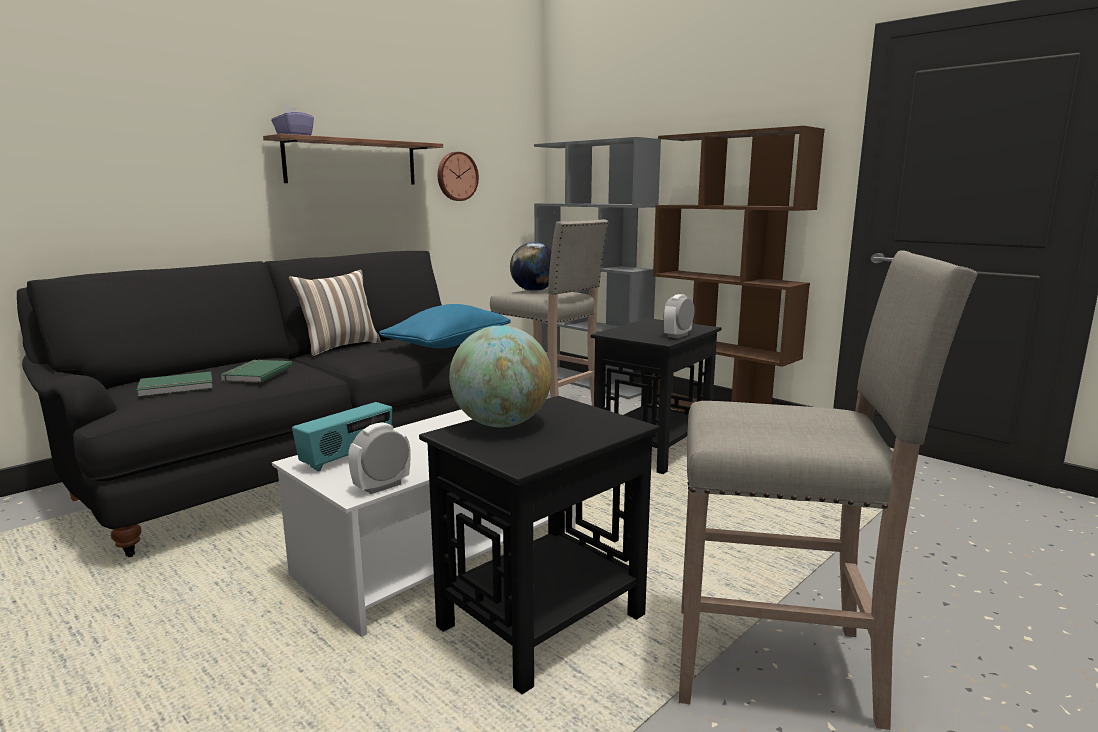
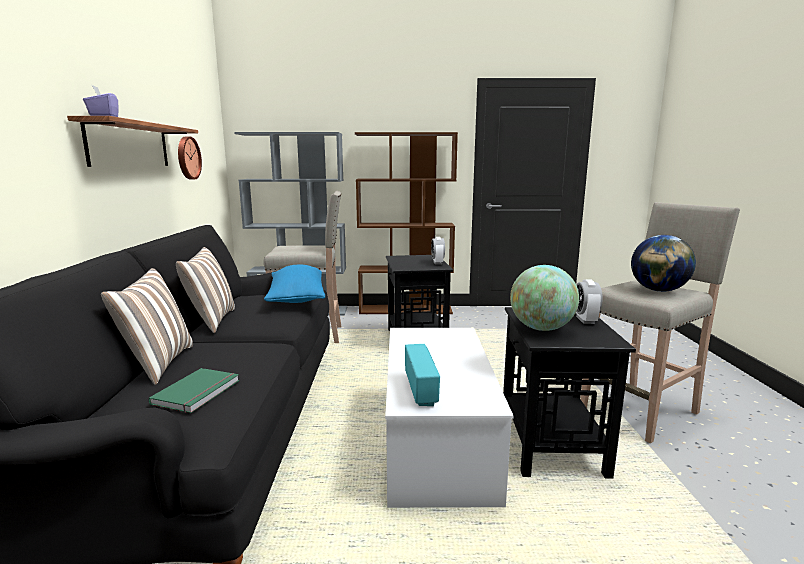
camera: 45 degrees left, 0 degrees up
(222, 365) = (158, 364): none -> pillow
(255, 374) = (230, 358): green book -> none
(382, 486) = (491, 396): alarm clock -> alarm clock (585, 320)
(534, 291) = (288, 248): globe -> globe (658, 290)

